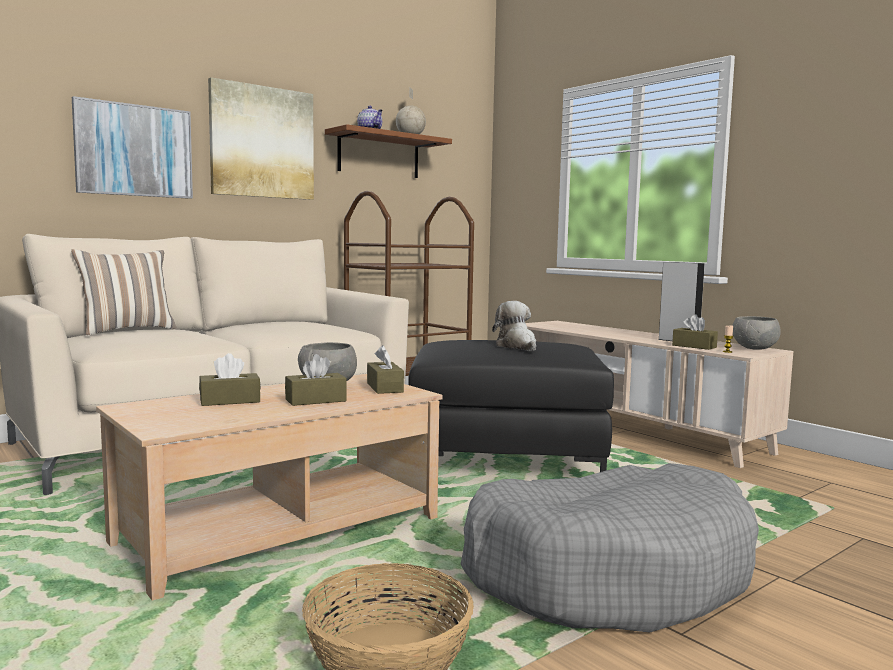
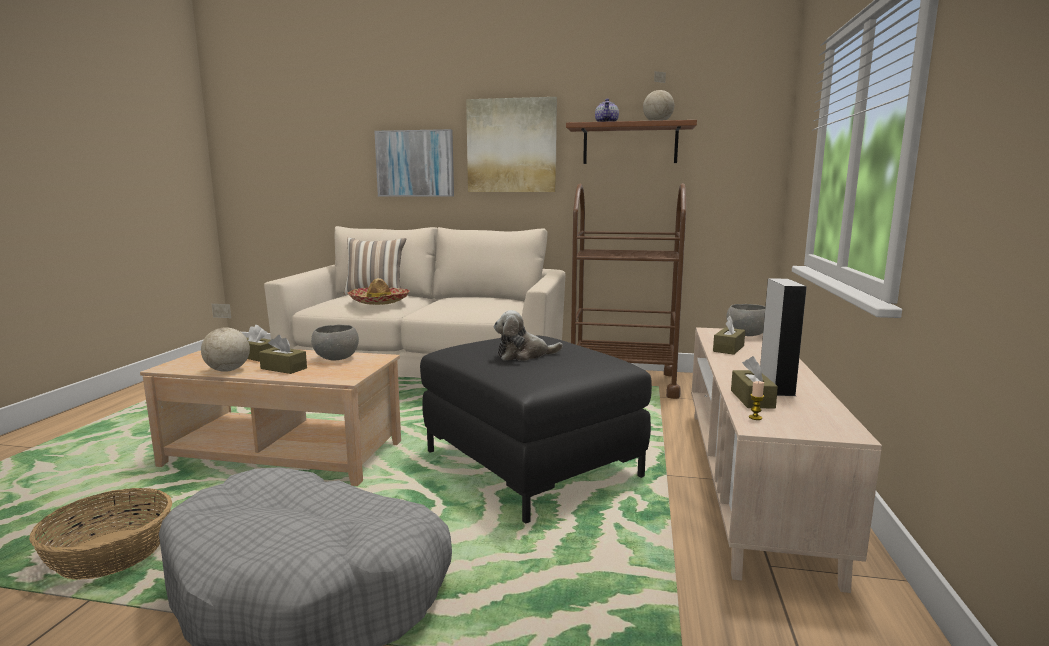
camera: 50 degrees right, 5 degrees up
(185, 334) = (379, 302): none -> hat
(262, 414) = (228, 370): none -> globe
(384, 388) = (351, 369): brown tissue box -> brown tissue box (728, 348)
(517, 346) = (524, 355): plush toy -> plush toy turned 135 degrees counterclockwise
(755, 349) = (826, 425): grey bowl -> grey bowl (747, 335)

